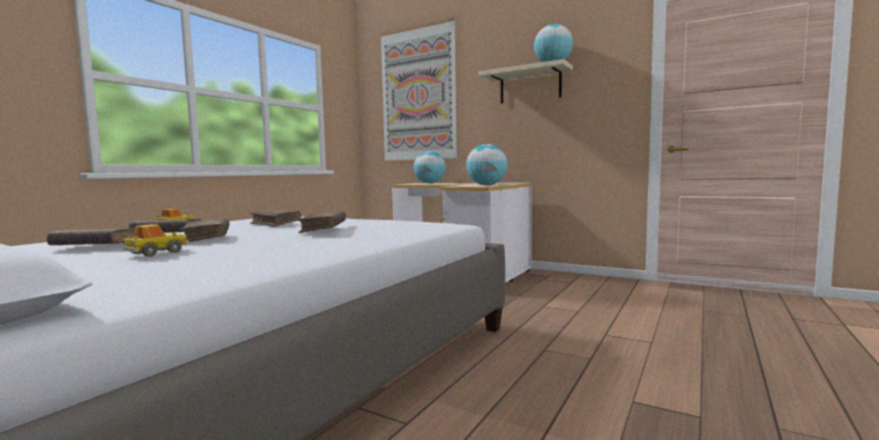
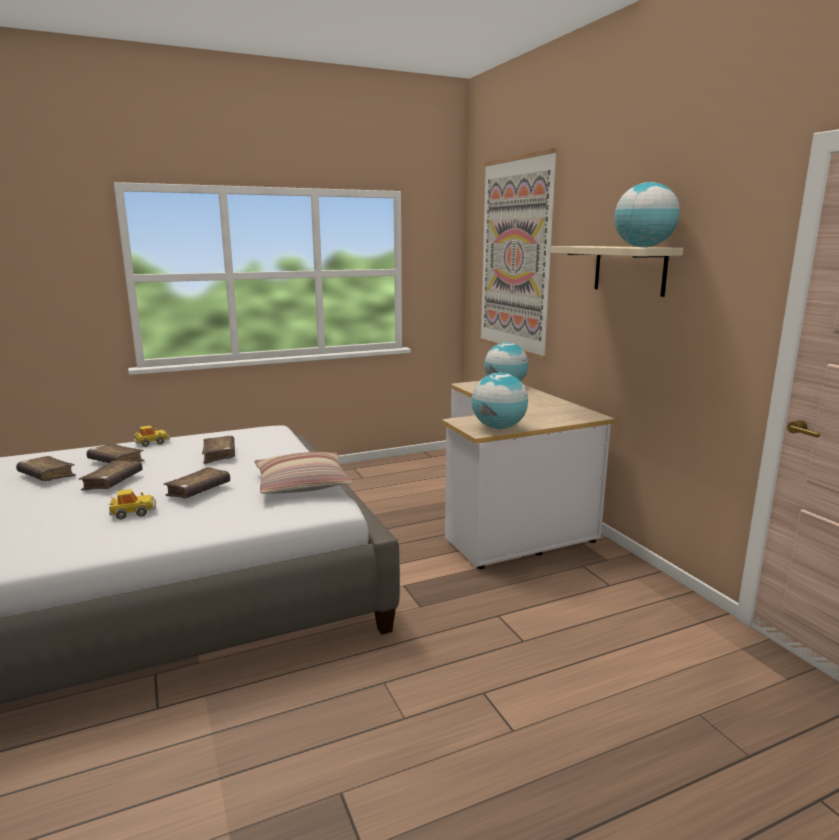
camera: 35 degrees right, 10 degrees up
(157, 253) = (41, 505): toy car -> toy car (133, 513)
(399, 222) = (302, 484): none -> pillow

